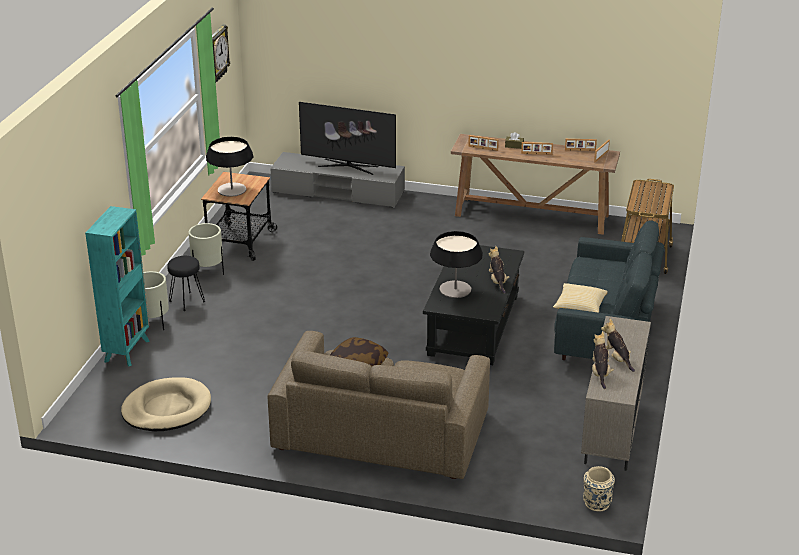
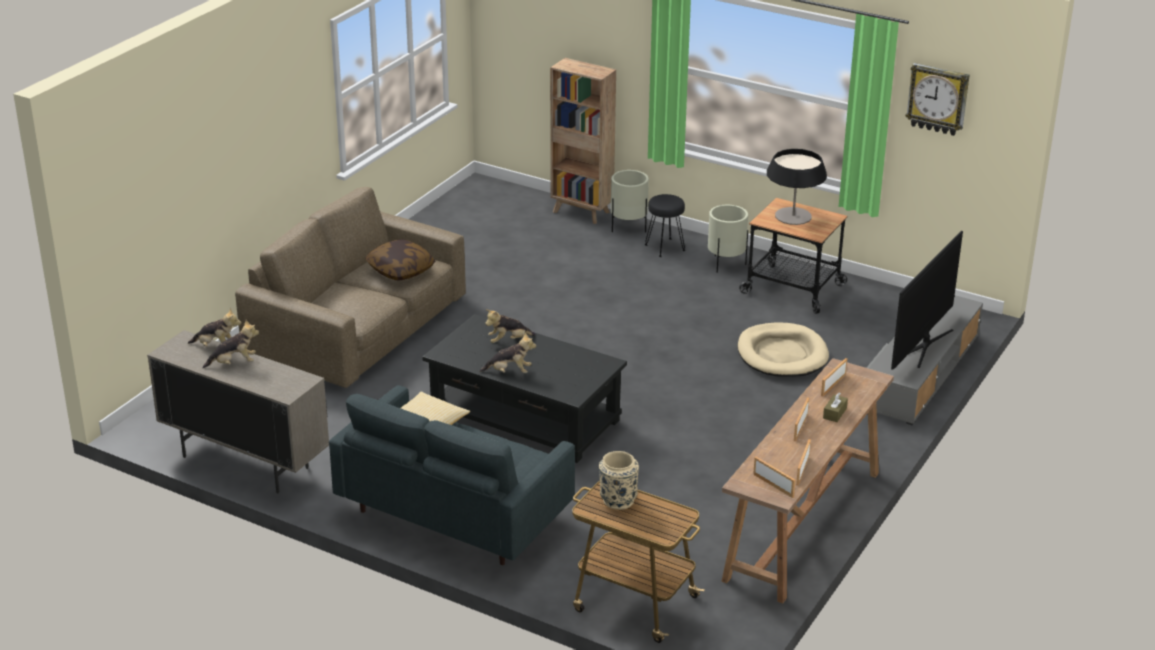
camera: 105 degrees right, 0 degrees up
(128, 350) = (582, 212): turquoise bookcase -> brown bookcase
(166, 408) = (468, 224): beige dog bed -> beige dog bed (782, 354)
(455, 289) = (508, 341): table lamp -> plush toy
(596, 504) = (149, 426): beige vase -> beige vase (617, 500)

